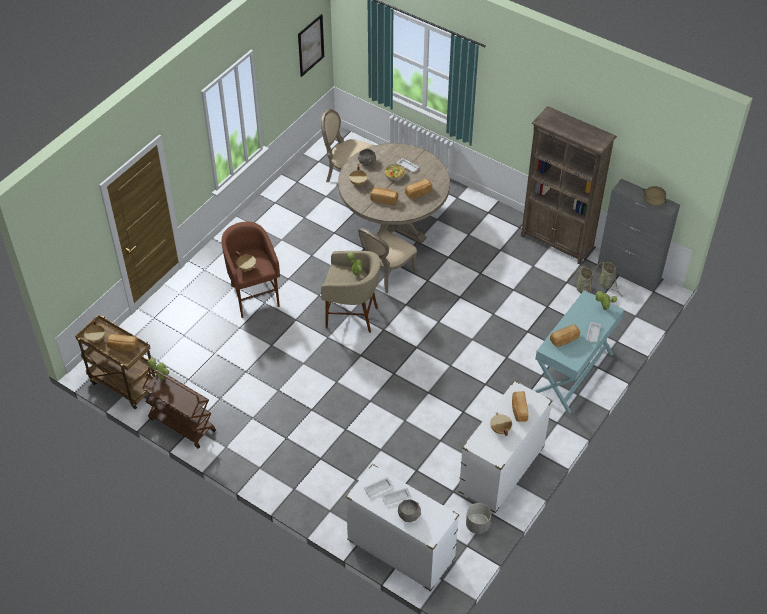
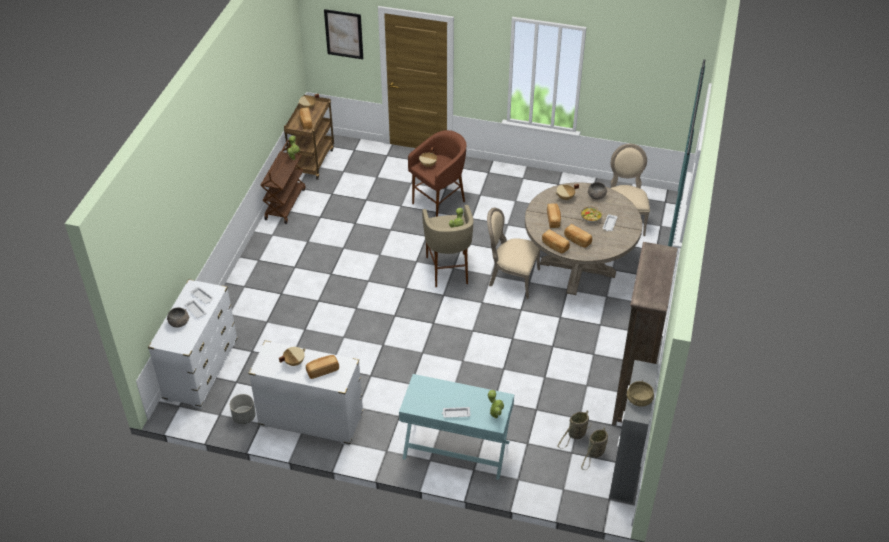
camera: 70 degrees right, 5 degrees down
(310, 45) = (670, 85): picture -> picture (344, 34)
(564, 340) = (436, 392): bread -> bread (554, 246)

